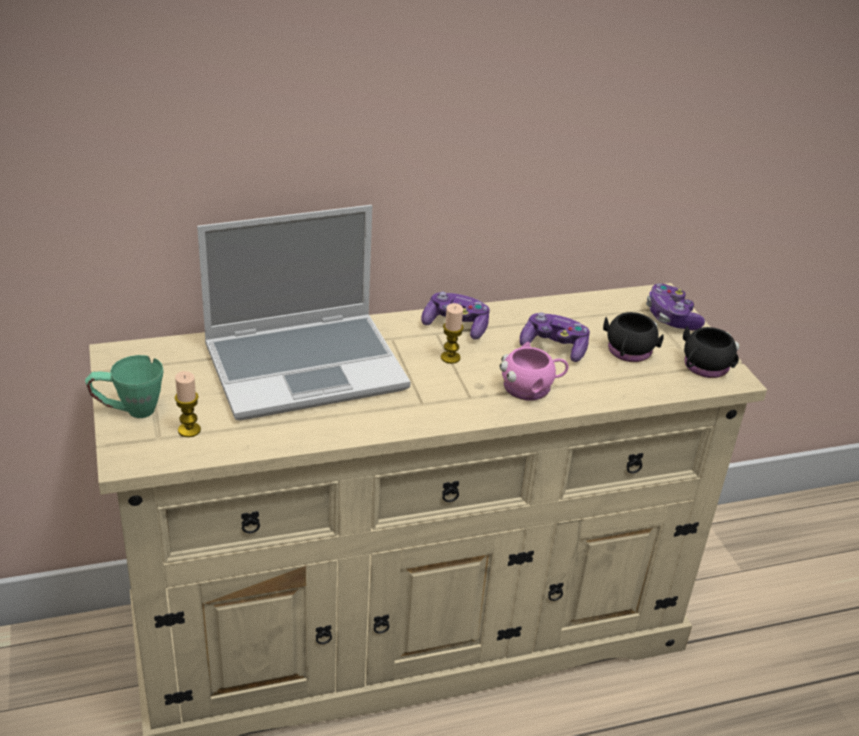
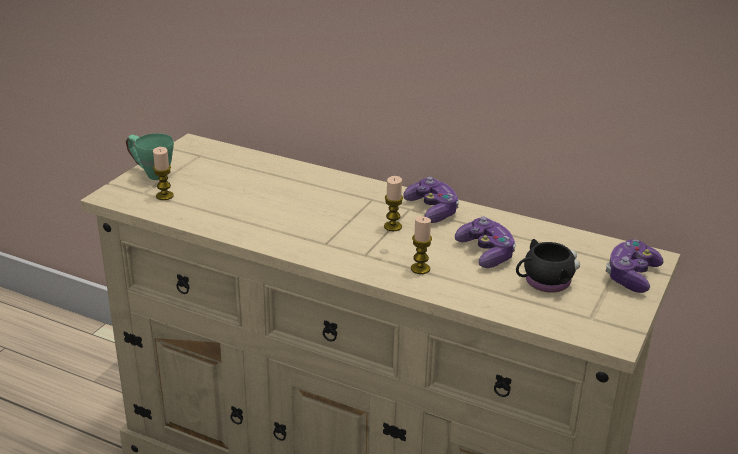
camera: 45 degrees right, 5 degrees down
(307, 366) = (288, 192): laptop -> none
(531, 388) = (420, 269): pink mug -> candle
(703, 368) = (596, 320): black mug -> none

